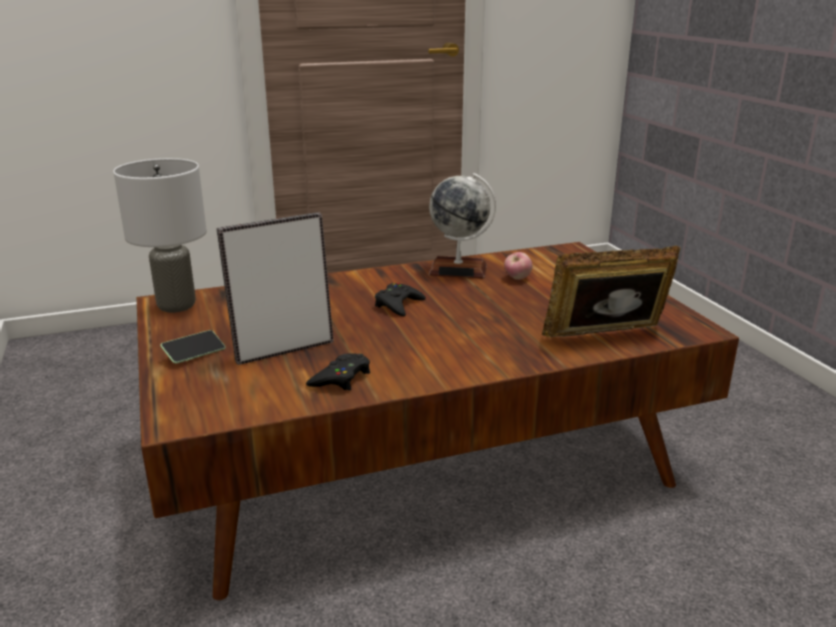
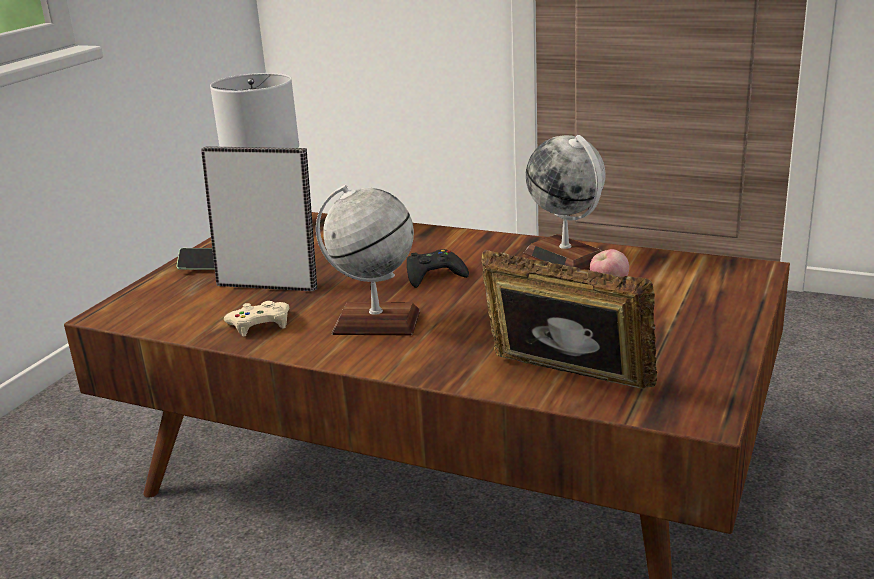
camera: 45 degrees right, 0 degrees up
(341, 378) = (260, 324): black game controller -> beige game controller
(425, 346) = (376, 322): none -> globe

